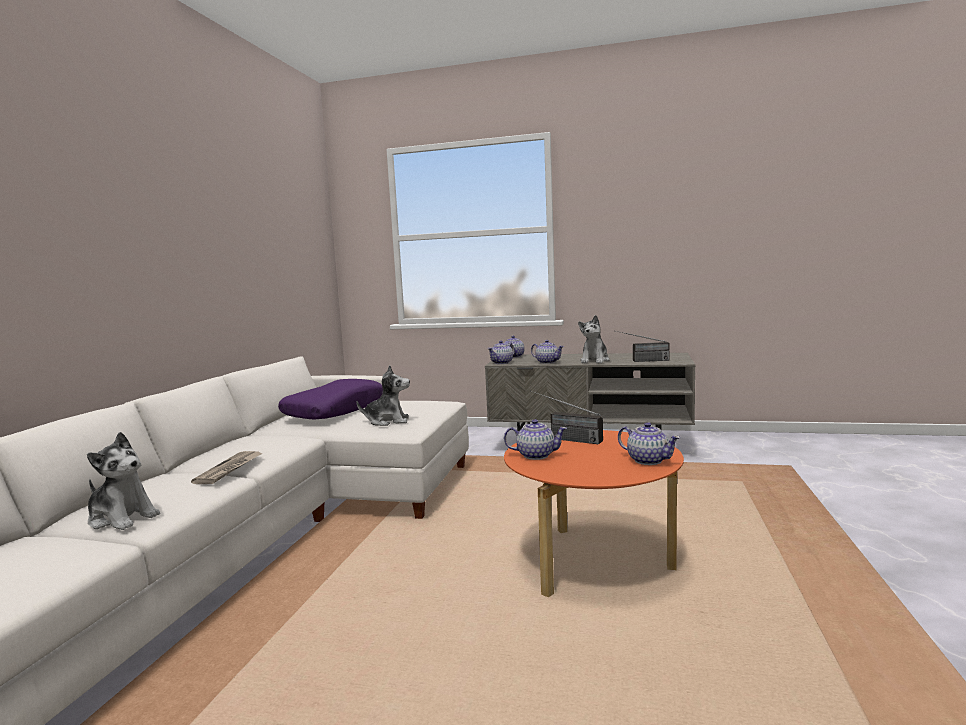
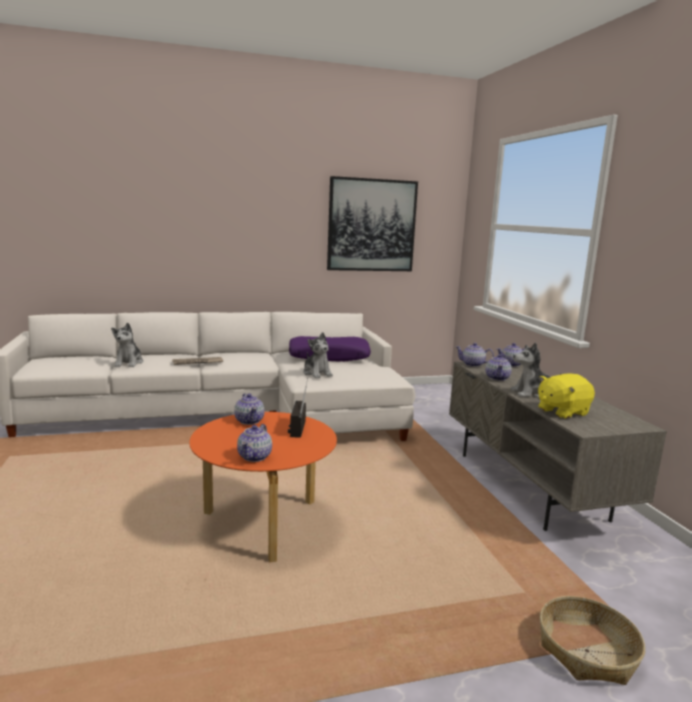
camera: 60 degrees right, 5 degrees up
(272, 244) = (371, 225): none -> picture
(641, 361) = (562, 412): radio -> yellow plush toy
(807, 482) = (586, 650): none -> basket

